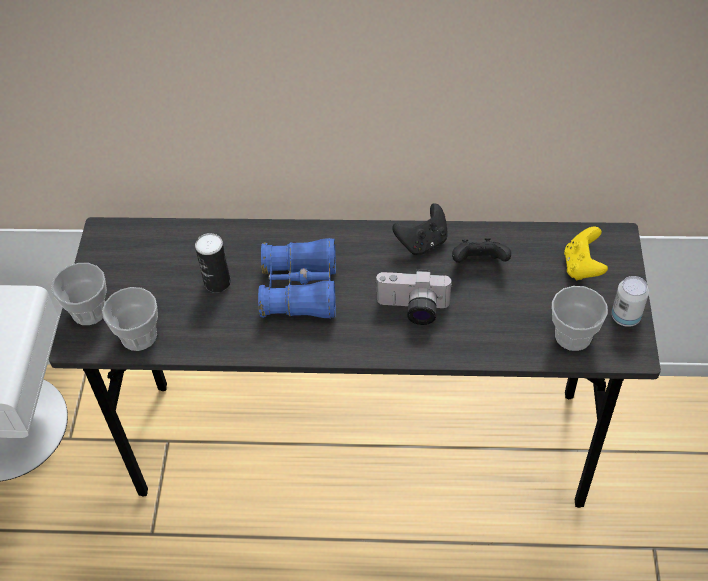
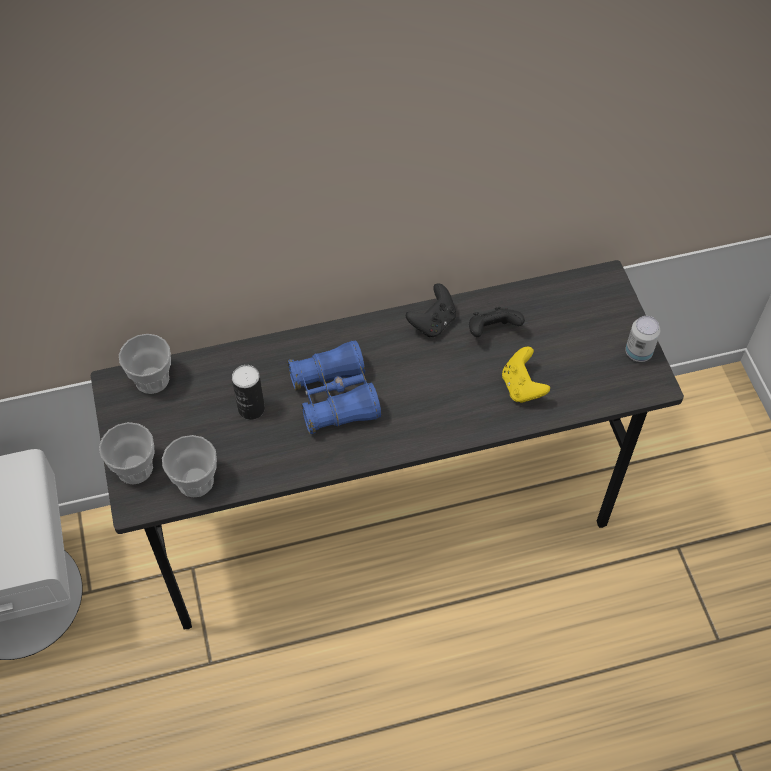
camera: 20 degrees left, 5 degrees up
(412, 310) = (447, 391): camera -> none
(573, 336) = (599, 381): cup -> cup (152, 379)
(582, 267) = (585, 313): yellow game controller -> yellow game controller (522, 387)

